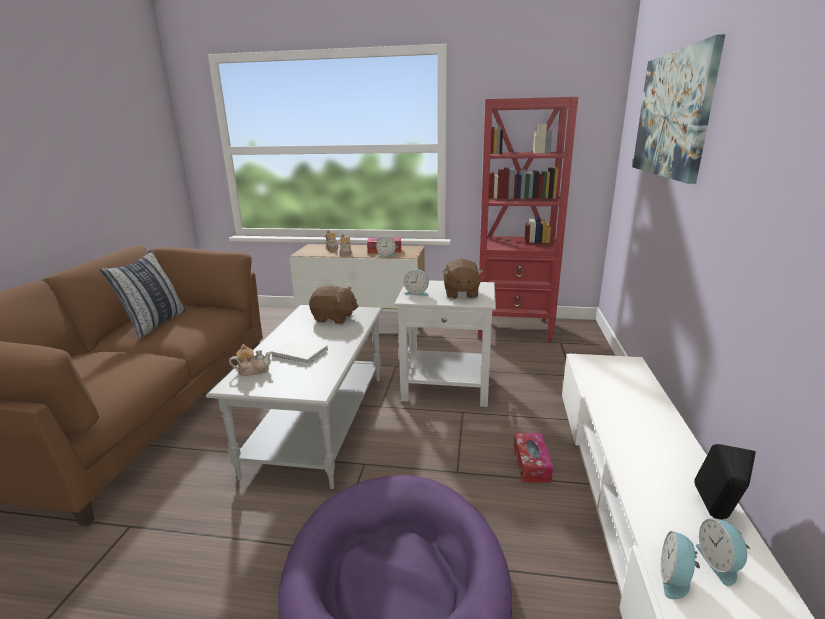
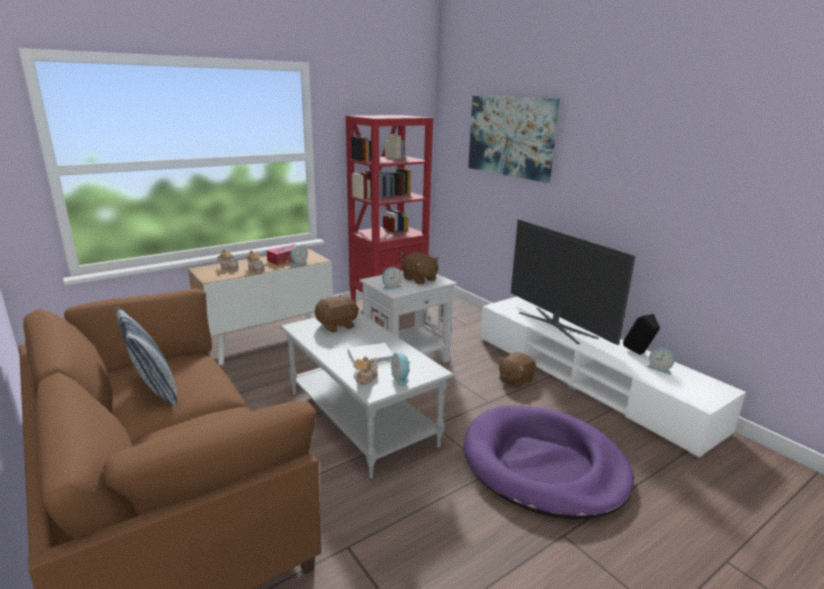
camera: 45 degrees left, 0 degrees up
(531, 464) = (515, 380): tissue box -> brown plush toy
(634, 412) = (557, 325): none -> television
(675, 579) = (657, 380): alarm clock -> alarm clock (401, 378)

